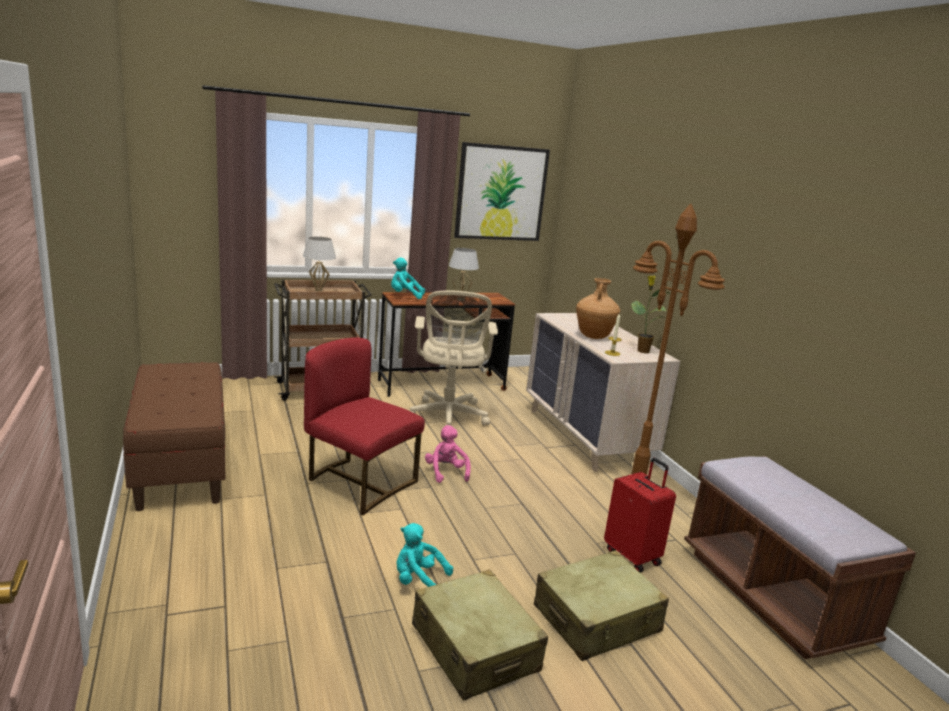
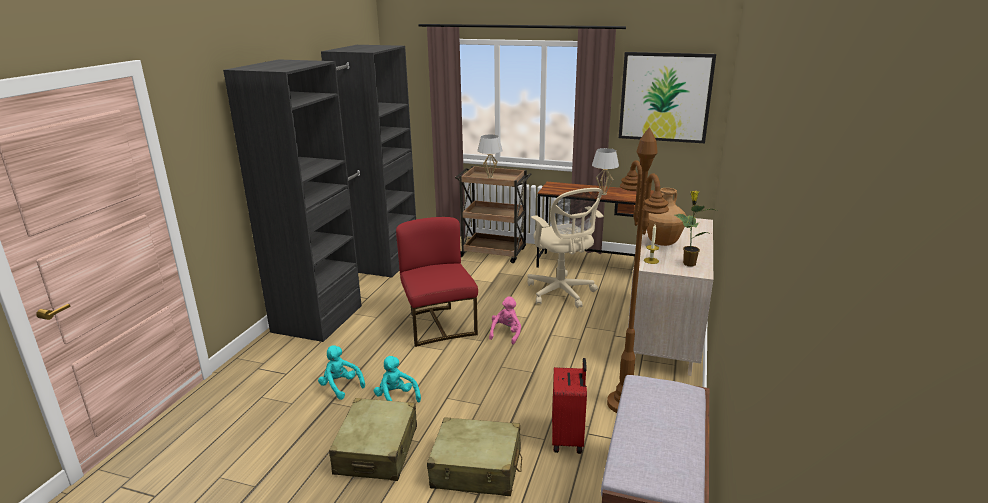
camera: 40 degrees right, 5 degrees up
(180, 465) = (354, 287): brown bench -> black wardrobe
(405, 296) = (559, 186): turquoise plush toy -> turquoise plush toy (340, 387)
(448, 418) = (562, 293): beige office chair -> beige office chair turned 60 degrees counterclockwise

